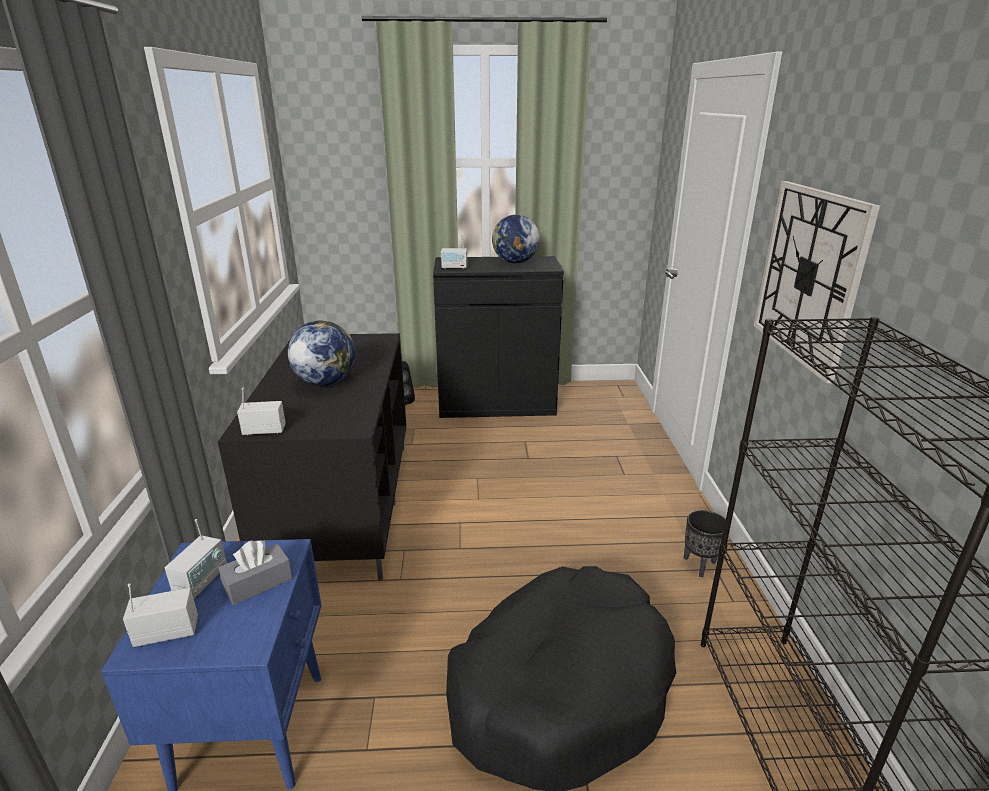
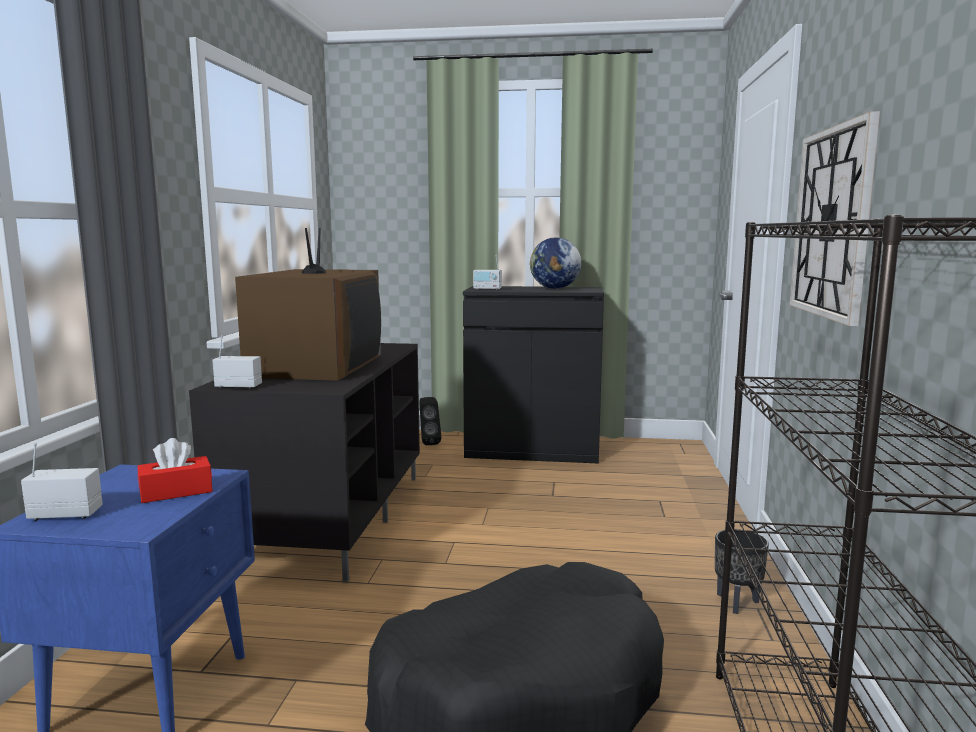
camera: 10 degrees right, 15 degrees down
(202, 581) = (122, 487): radio -> none
(258, 583) = (176, 492): grey tissue box -> red tissue box
(325, 382) = (320, 365): globe -> television

